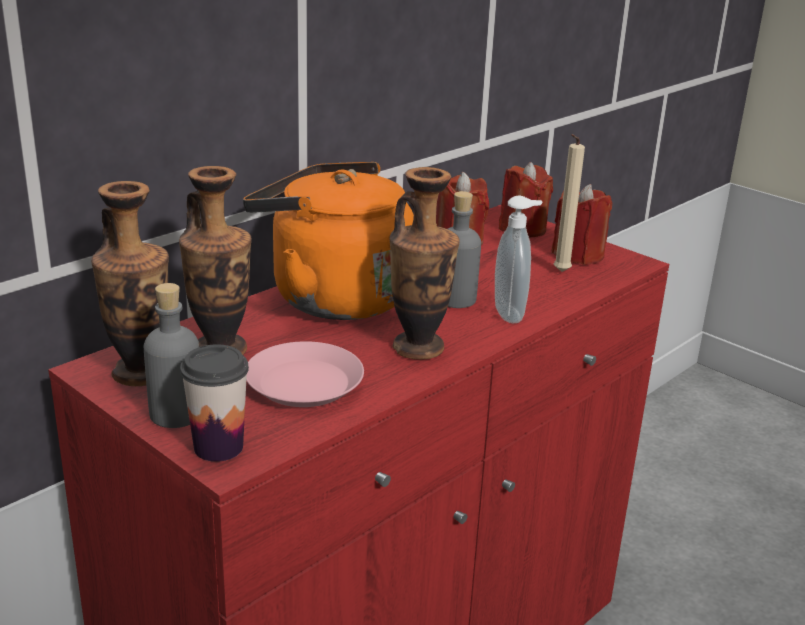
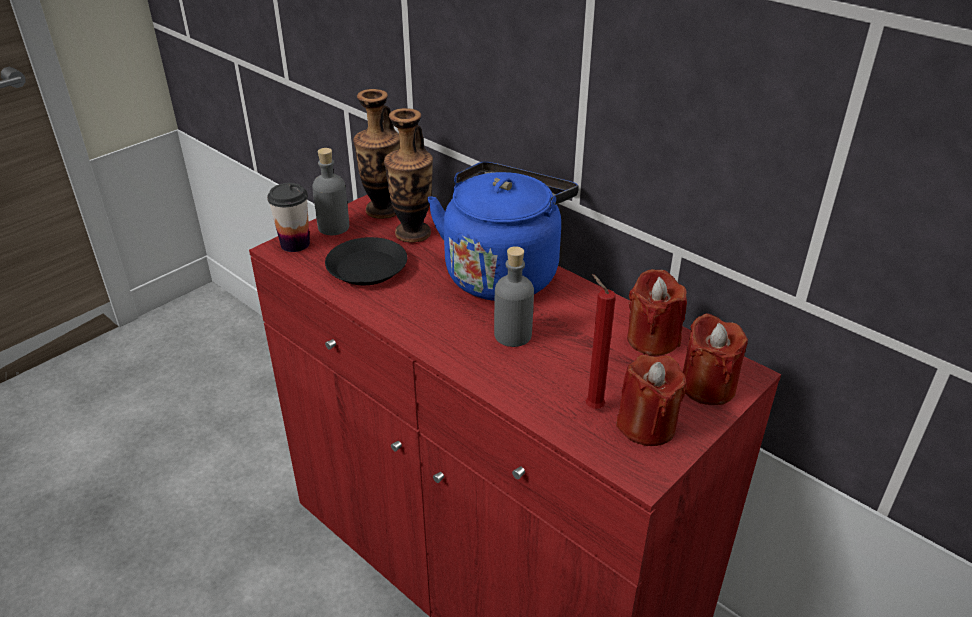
camera: 90 degrees right, 10 degrees up
(305, 383) = (367, 268): pink plate -> black plate
(332, 297) = (503, 272): orange kettle -> blue kettle
(418, 348) = (420, 315): vase -> none
(511, 314) = (487, 367): soap dispenser -> none
(560, 272) = (591, 406): beige candle -> red candle

